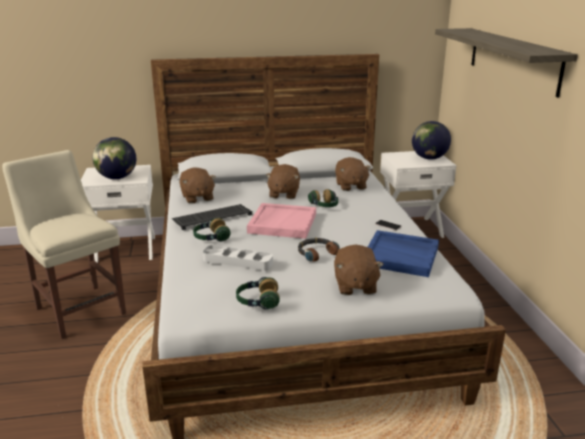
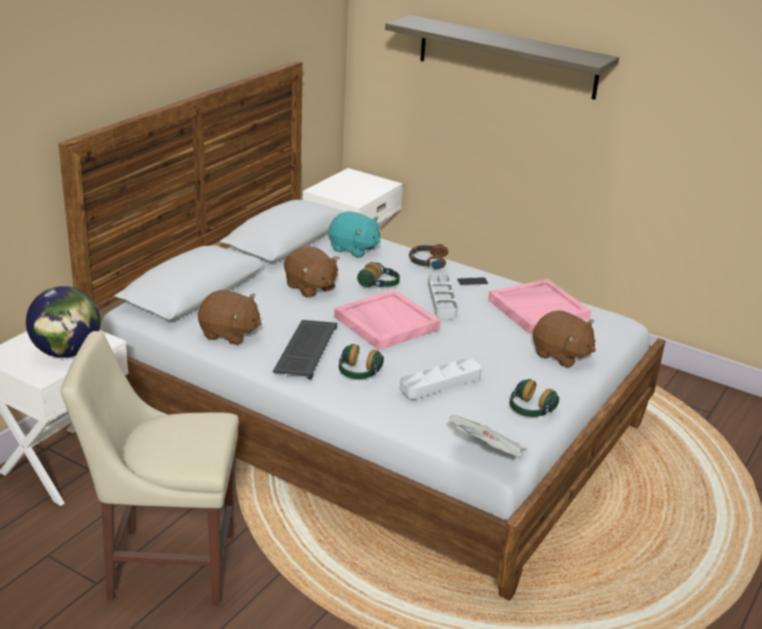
camera: 50 degrees left, 5 degrees up
(176, 308) = (488, 454): none -> newspaper
(316, 253) = (476, 340): headphones -> headphones (427, 261)
(345, 226) = (441, 299): none -> grey tray
(350, 186) = (353, 249): brown plush toy -> turquoise plush toy
(401, 256) = (538, 309): blue tray -> pink tray
(429, 158) = (363, 182): globe -> none

